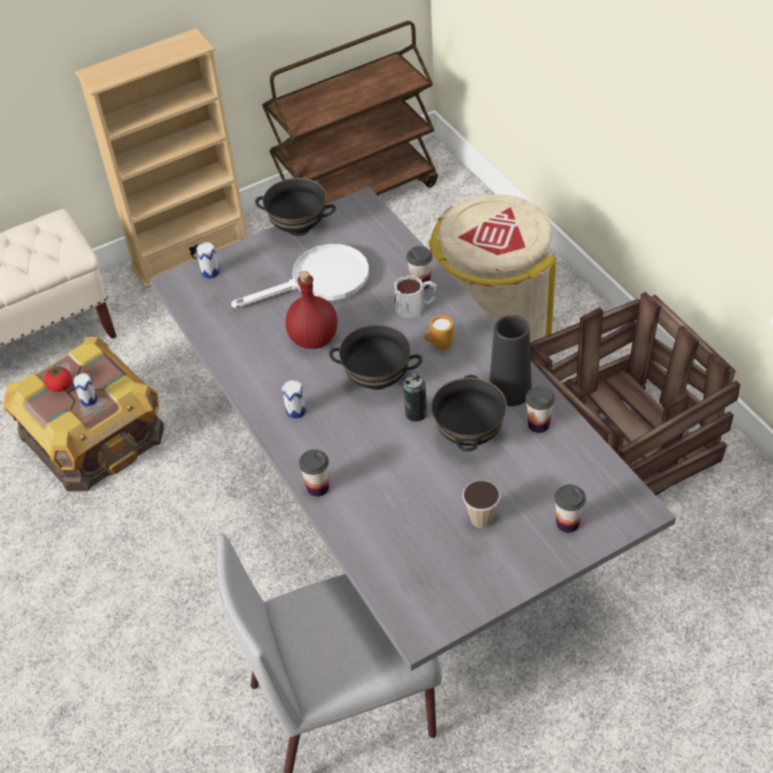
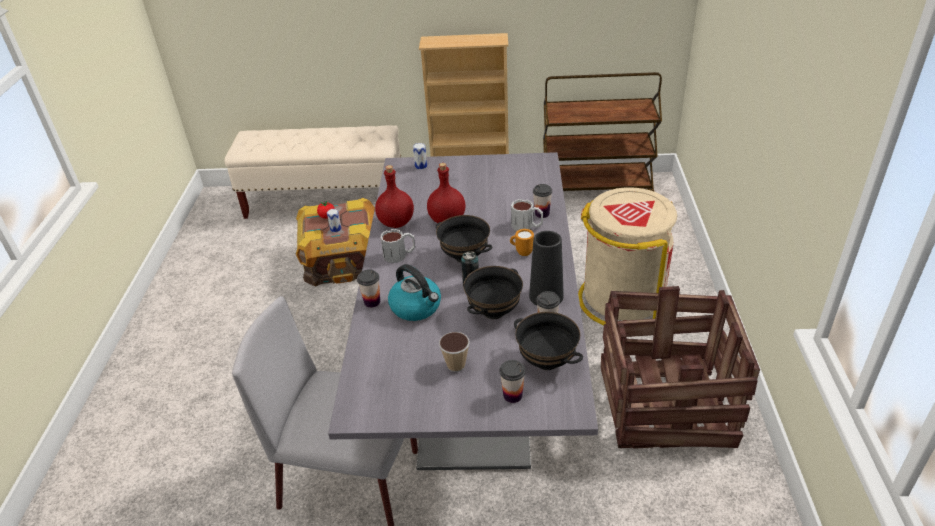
camera: 30 degrees right, 10 degrees down
(252, 368) = (397, 222): none -> red bottle
(296, 411) = (399, 255): can -> mug
(298, 228) = (492, 160): black bowl -> black bowl (546, 362)
(320, 281) = (479, 191): white frying pan -> none
(377, 470) = (416, 307): none -> kettle

